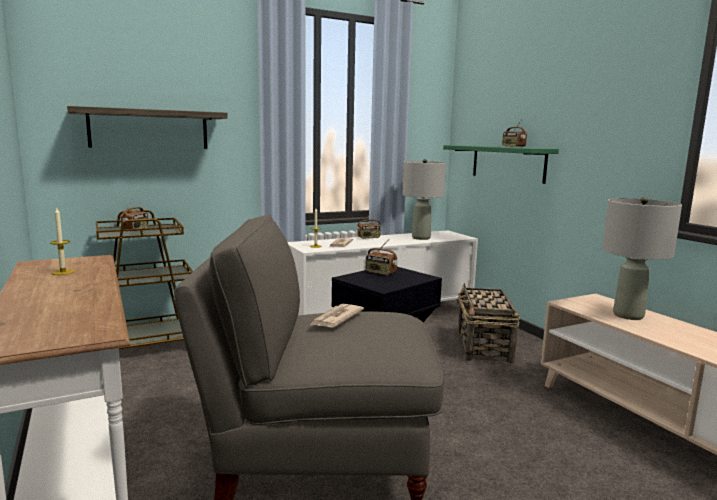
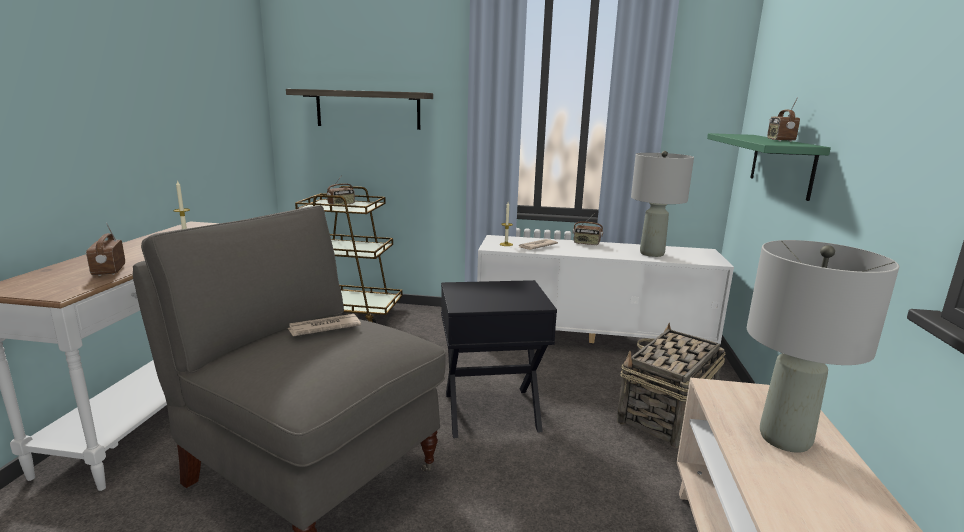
camera: 35 degrees right, 5 degrees up
(380, 273) = (500, 288): radio -> radio (108, 270)

